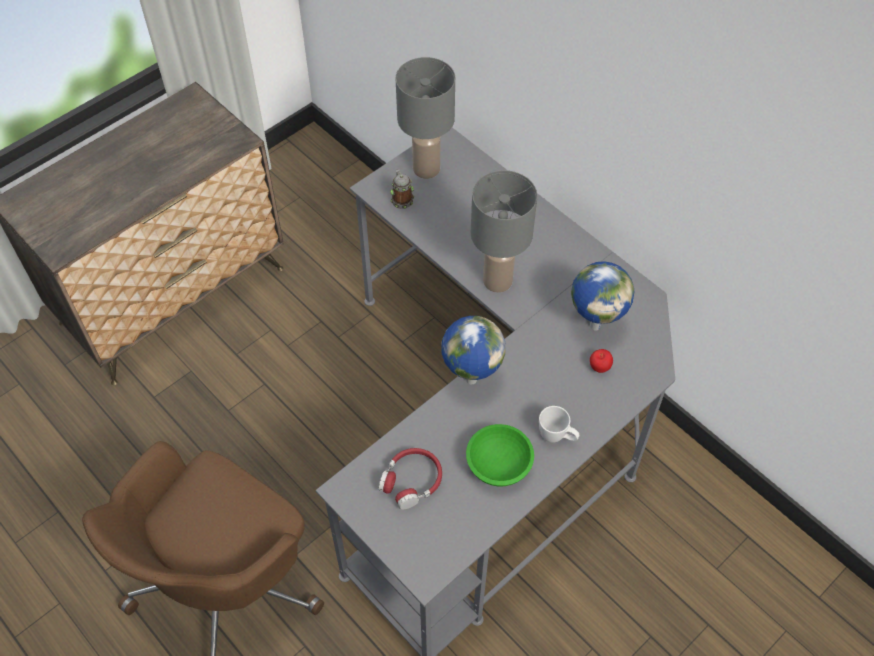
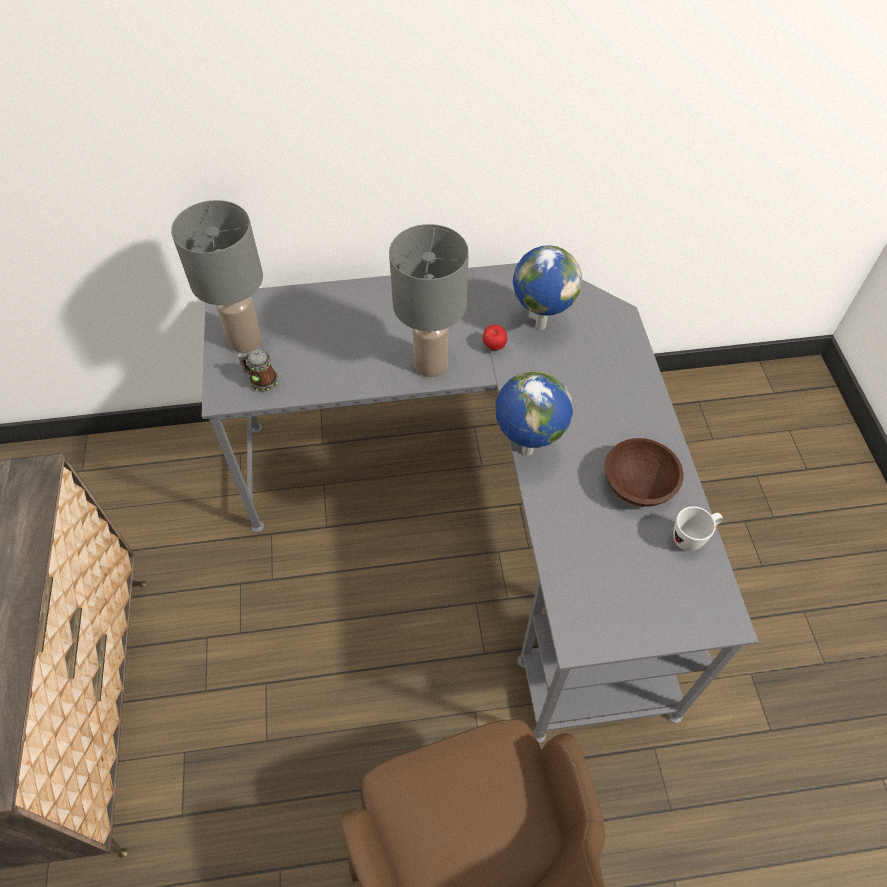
camera: 55 degrees left, 0 degrees up
(411, 481) = (609, 569): red headphones -> none
(500, 465) = (639, 483): green bowl -> brown bowl
(557, 437) = (638, 422): white mug -> white mug (692, 538)
(599, 367) = (586, 348): apple -> apple (494, 347)

